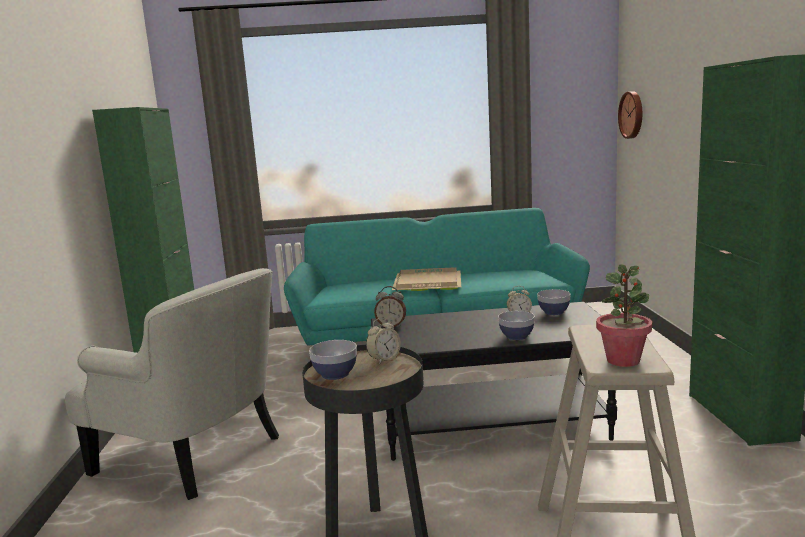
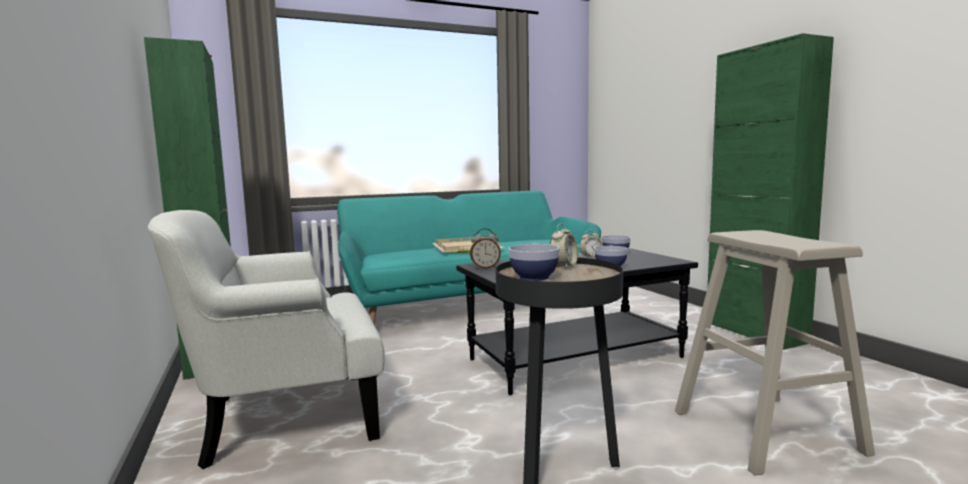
camera: 20 degrees left, 5 degrees down
(195, 453) = (285, 416): white armchair -> white armchair turned 150 degrees clockwise
(623, 360) = (806, 242): potted plant -> none
(632, 115) = (607, 118): wall clock -> none

